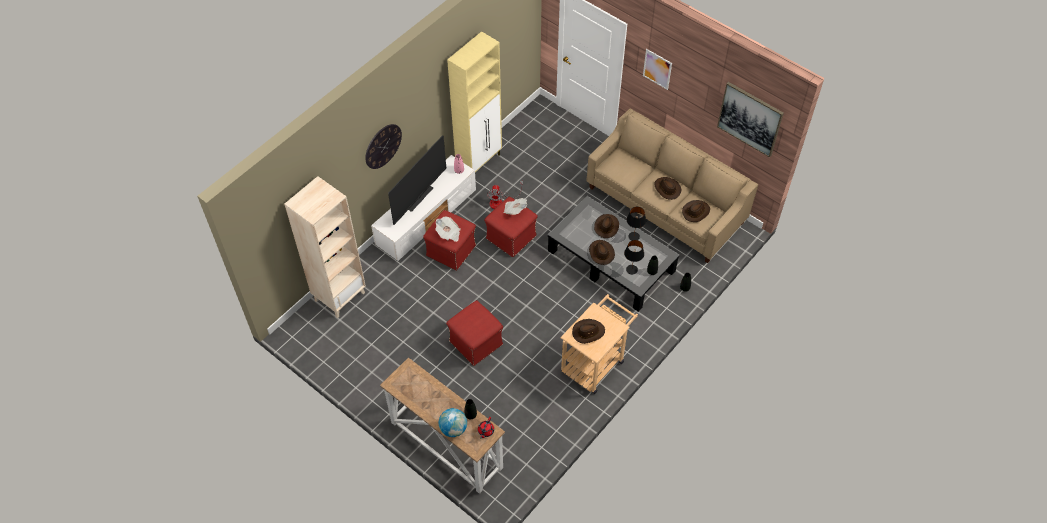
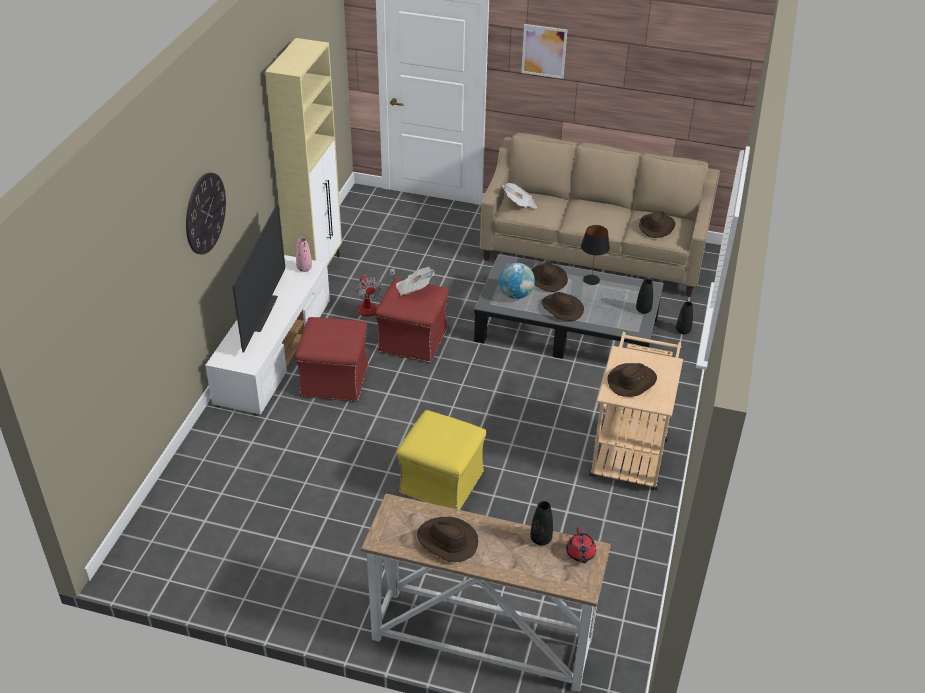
camera: 25 degrees left, 15 degrees down
(340, 296) = (188, 488): beige bookcase -> none
(448, 233) = (334, 341): newspaper -> newspaper (519, 204)
(453, 429) = (526, 569): globe -> globe (516, 295)
(475, 342) = (440, 482): red ottoman -> yellow ottoman
(631, 269) = (615, 315): black table lamp -> none
(667, 189) = (603, 213): brown hat -> brown hat (447, 541)
(750, 119) = (698, 67): picture -> none

